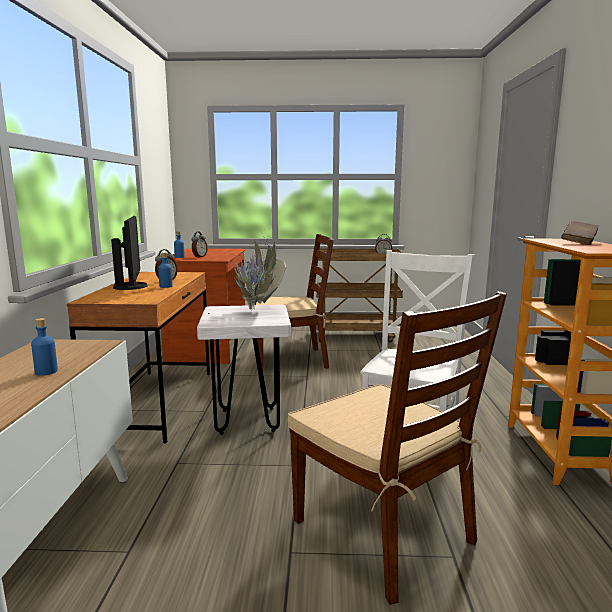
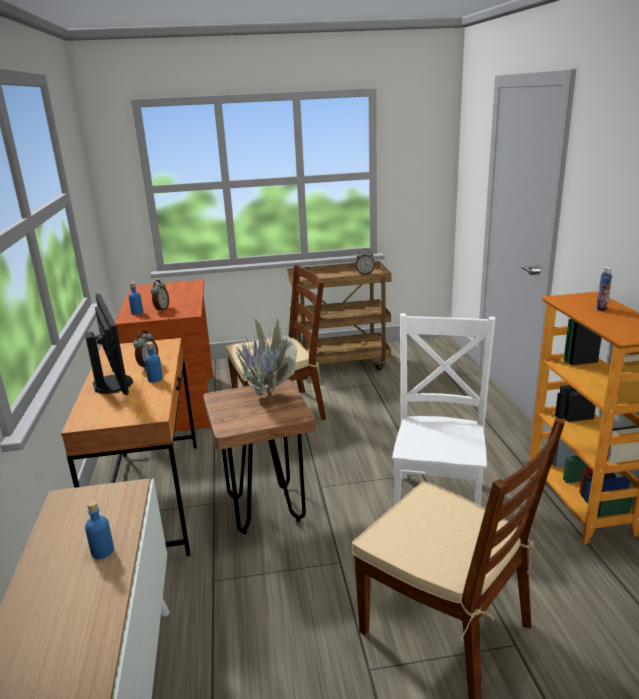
camera: 10 degrees left, 10 degrees up
(248, 421) = (266, 510): white stool -> brown stool
(579, 242) = (601, 308): brown book -> bottle

